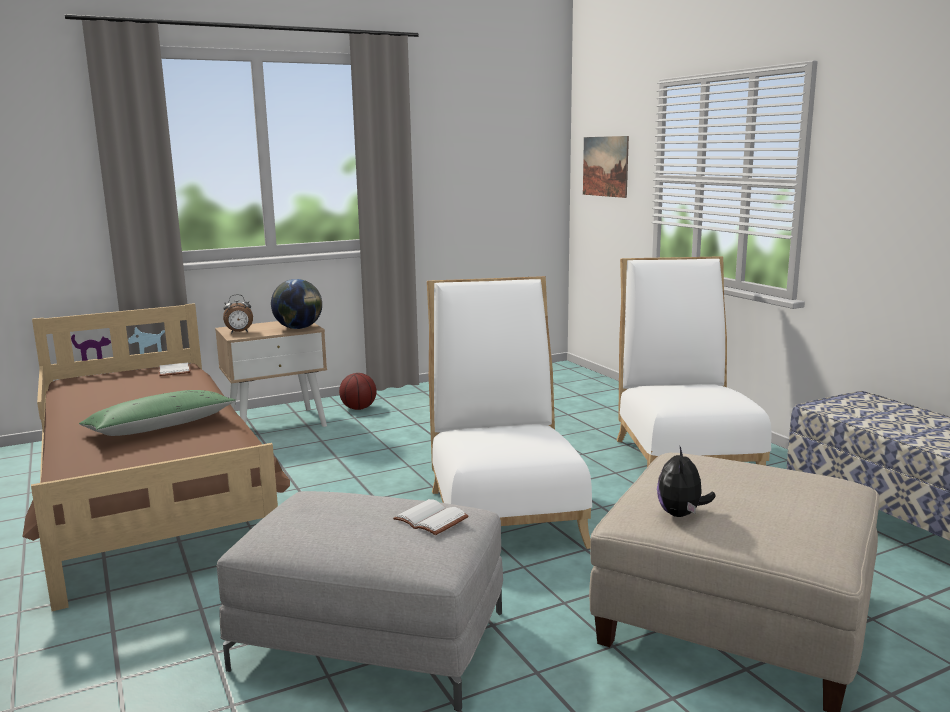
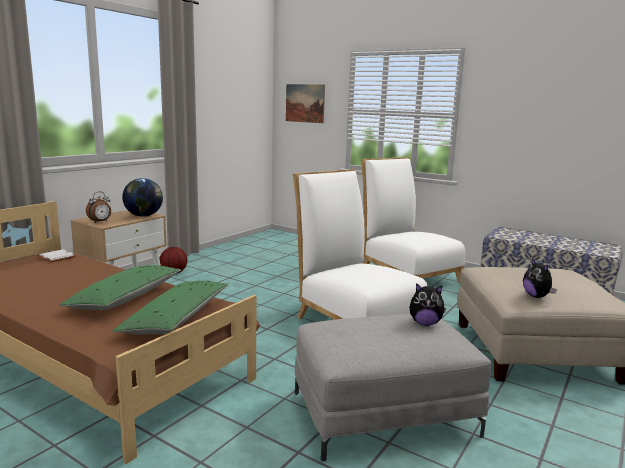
camera: 30 degrees left, 0 degrees up
(169, 458) = (176, 319): none -> green pillow
(433, 519) = (425, 323): white book -> plush toy

